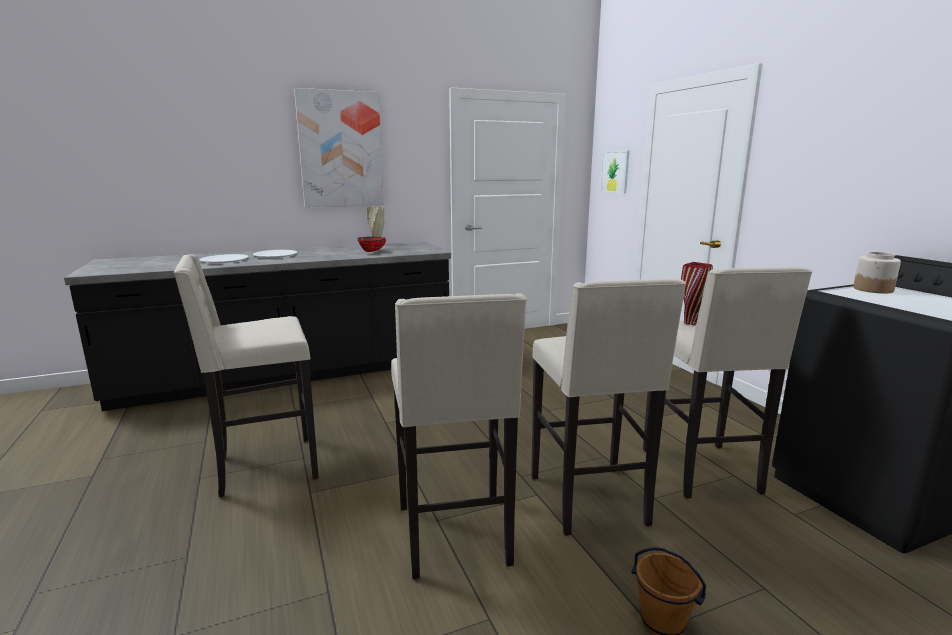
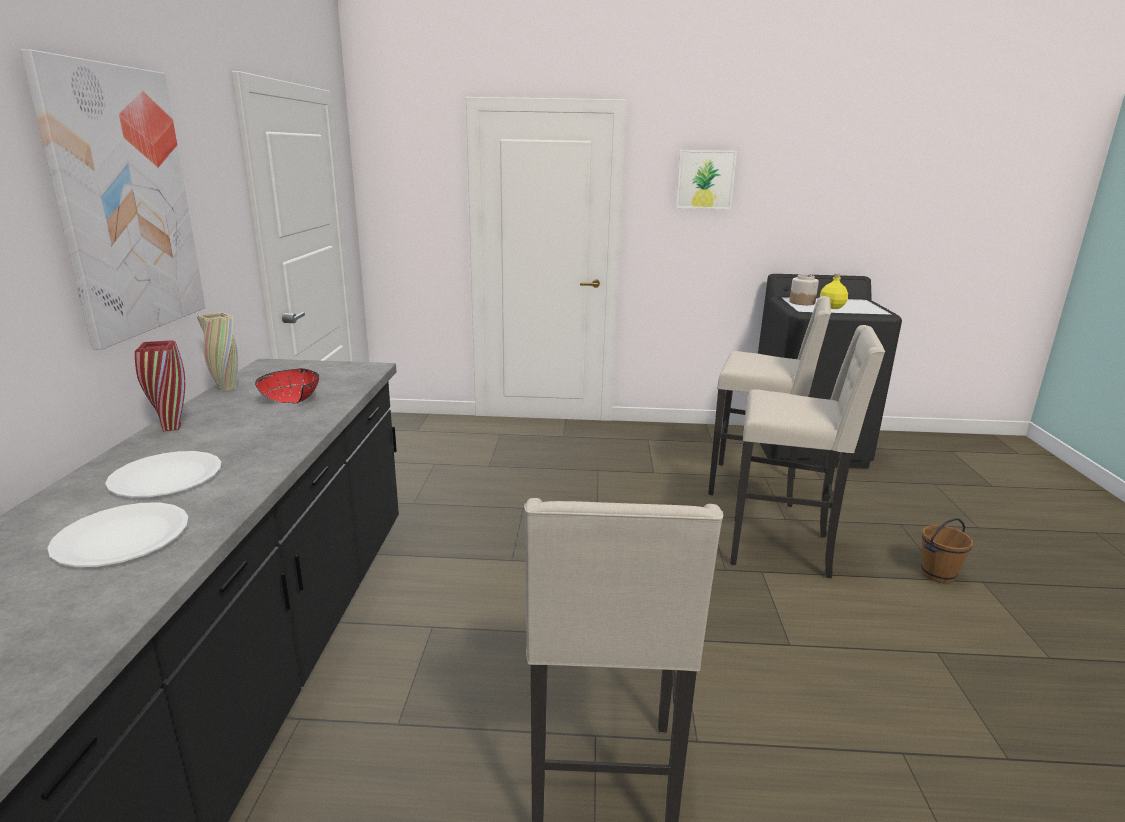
camera: 65 degrees left, 5 degrees up
(456, 537) = (821, 639): beige stool -> none
(615, 171) = (413, 206): picture -> picture (705, 179)
(691, 323) = (746, 363): red vase -> red vase (172, 428)
(892, 299) = (831, 307): none -> yellow bottle

